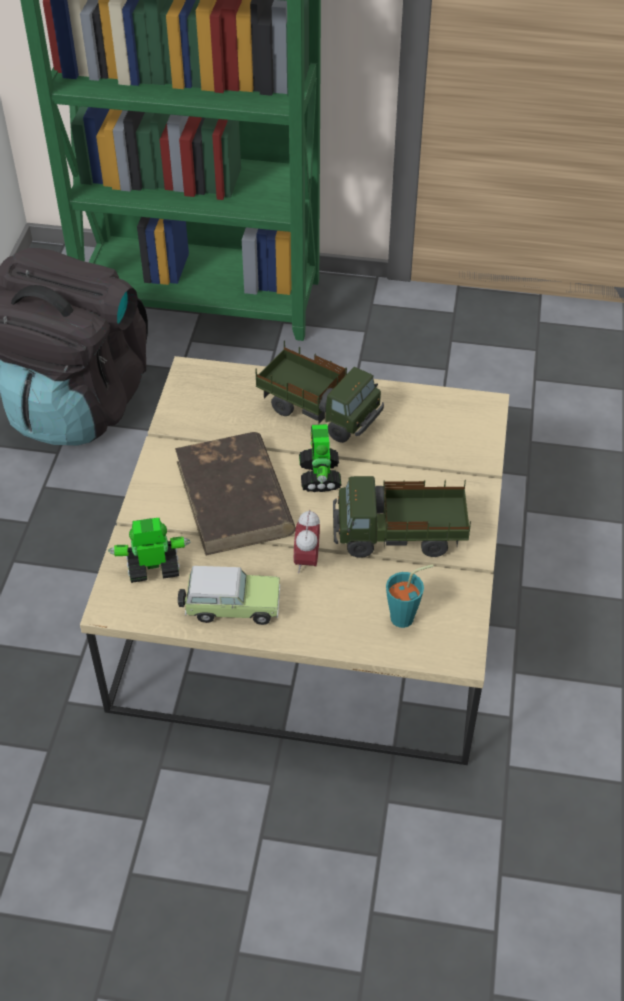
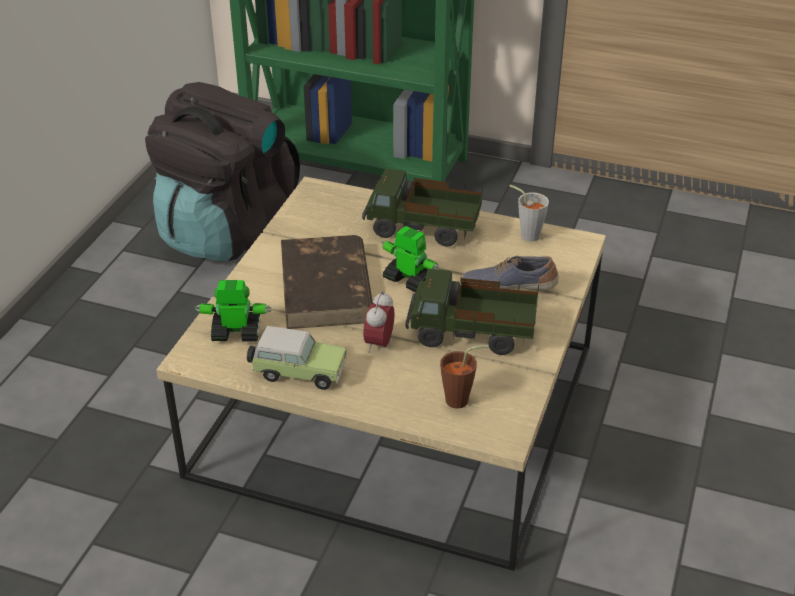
camera: 10 degrees right, 10 degrees down
(319, 411) = (423, 230): toy truck -> toy truck turned 150 degrees clockwise
(320, 476) = (410, 279): toy robot -> toy robot turned 120 degrees clockwise
(407, 616) = (462, 400): turquoise cup -> brown cup
(424, 472) = (508, 287): none -> shoe
(428, 403) = (526, 234): none -> grey cup

